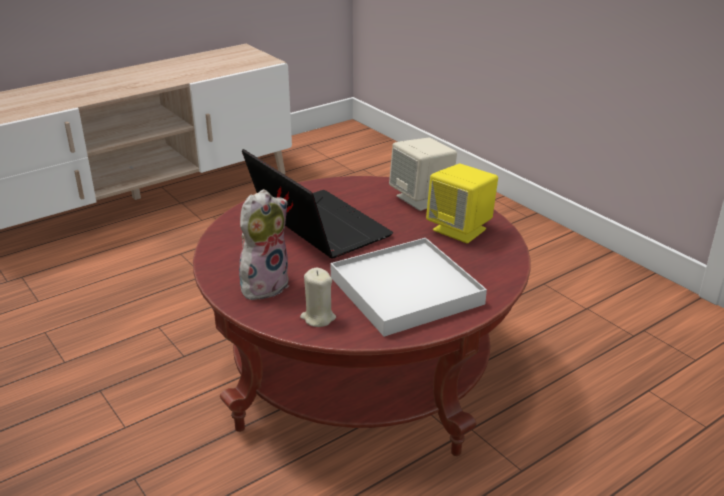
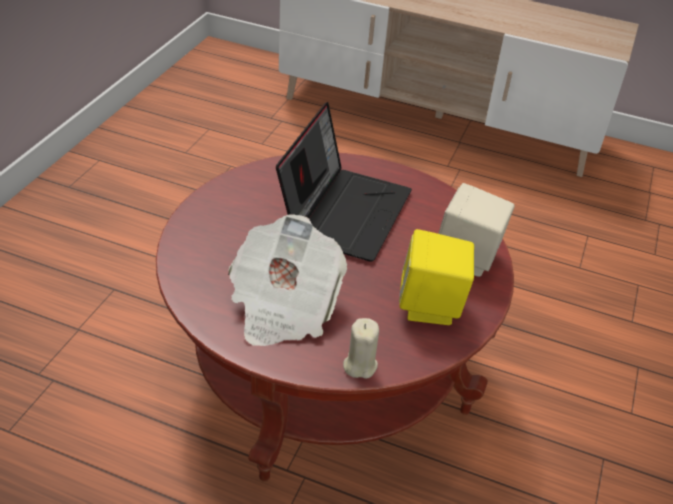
camera: 55 degrees right, 10 degrees up
(264, 284) = (227, 218): plush toy -> none
(318, 318) = (200, 267): beige candle -> beige candle (360, 365)
(406, 291) = (283, 306): white tray -> newspaper

